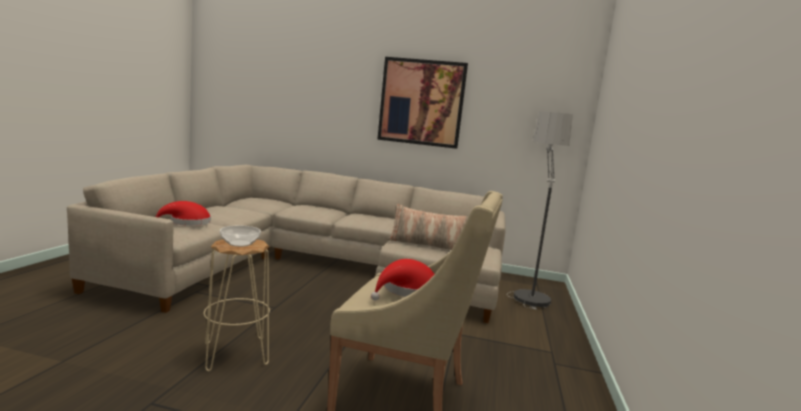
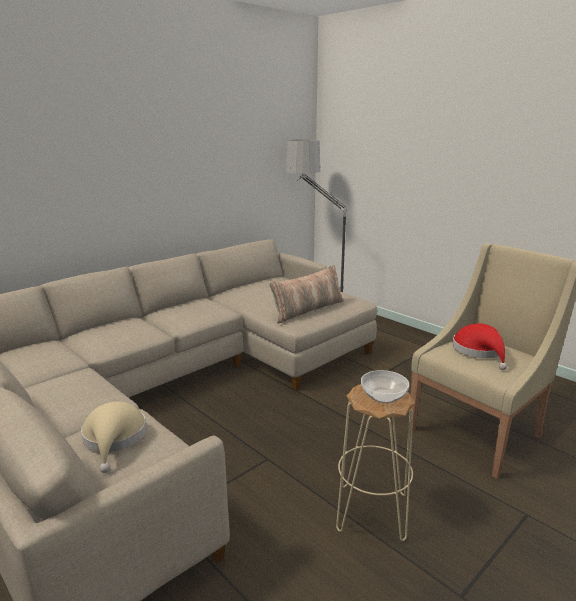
camera: 55 degrees left, 10 degrees up
(187, 223) = (114, 438): red hat -> beige hat
(421, 102) = (170, 146): picture -> none

